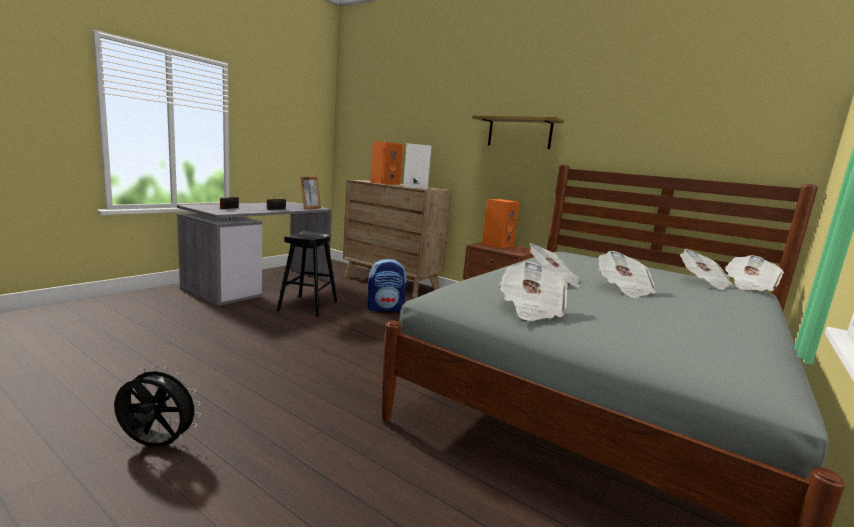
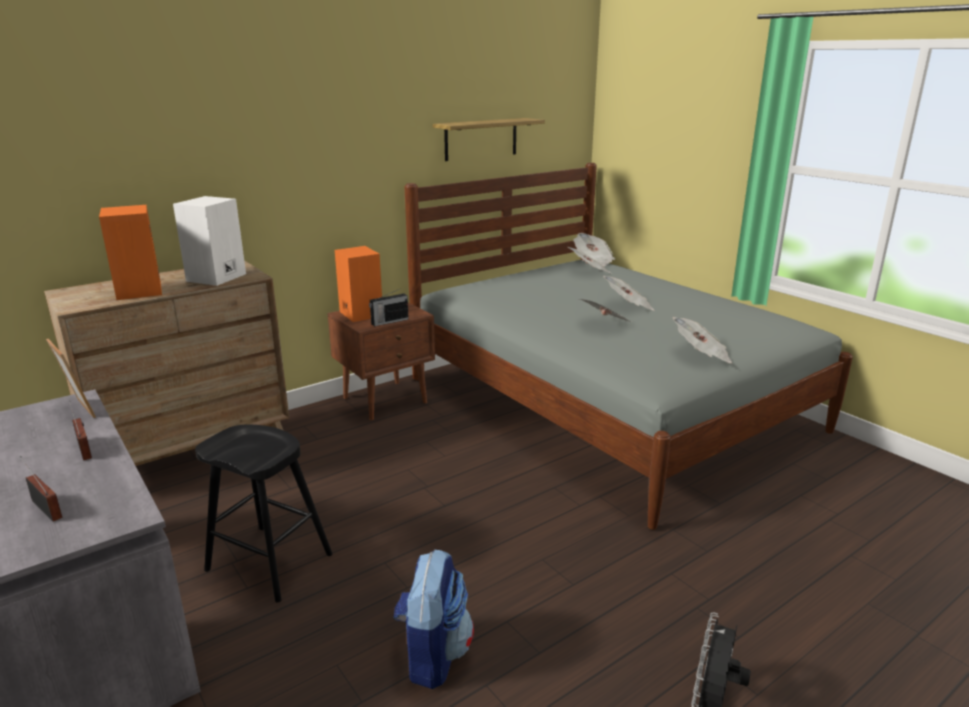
camera: 70 degrees left, 10 degrees up
(385, 308) = (325, 482): backpack -> backpack (432, 655)
(493, 249) = (389, 321): none -> radio
(519, 133) = (334, 148): shelf -> shelf (481, 139)

